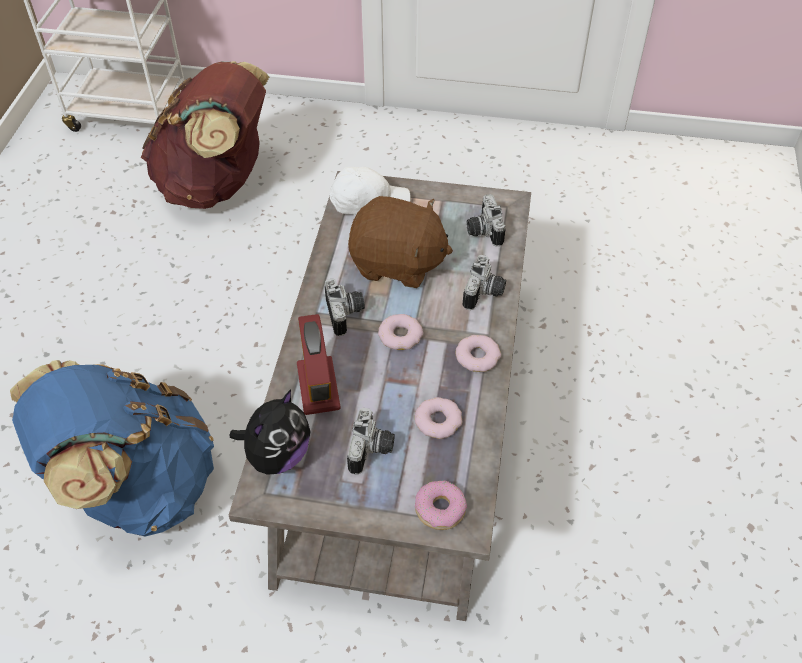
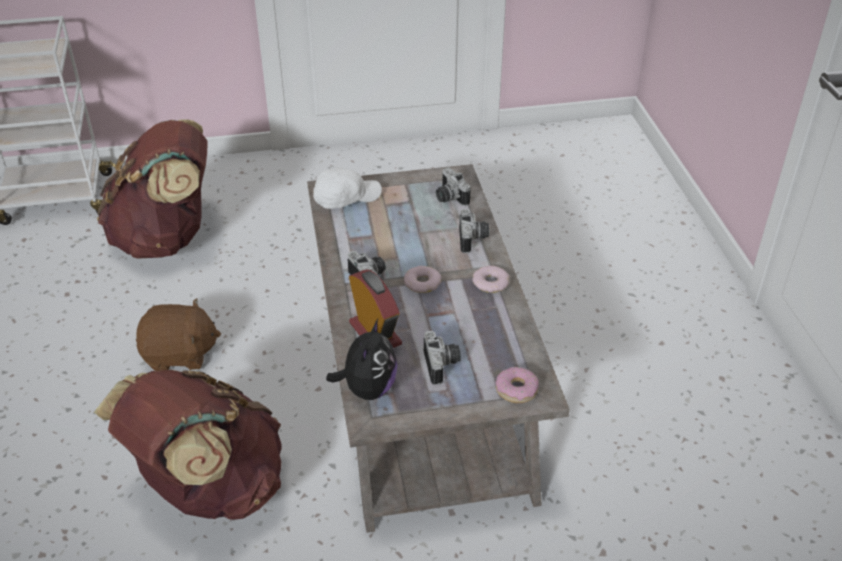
camera: 20 degrees left, 10 degrees down
(137, 485) = (209, 488): blue backpack -> brown backpack
(397, 264) = (393, 235): brown plush toy -> brown plush toy (180, 355)
(438, 421) = (483, 332): donut -> none

